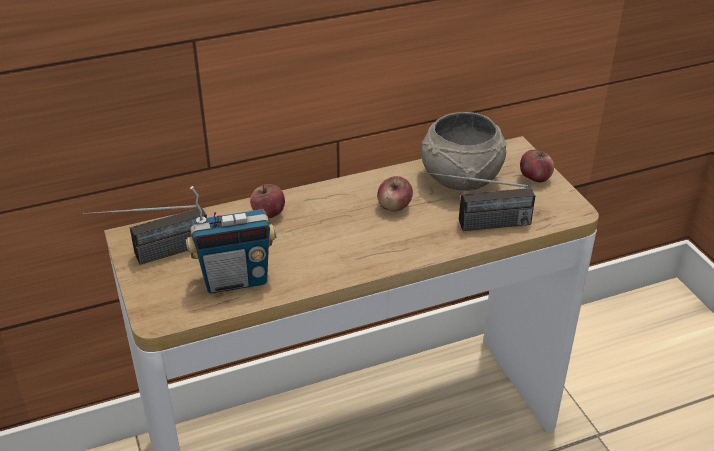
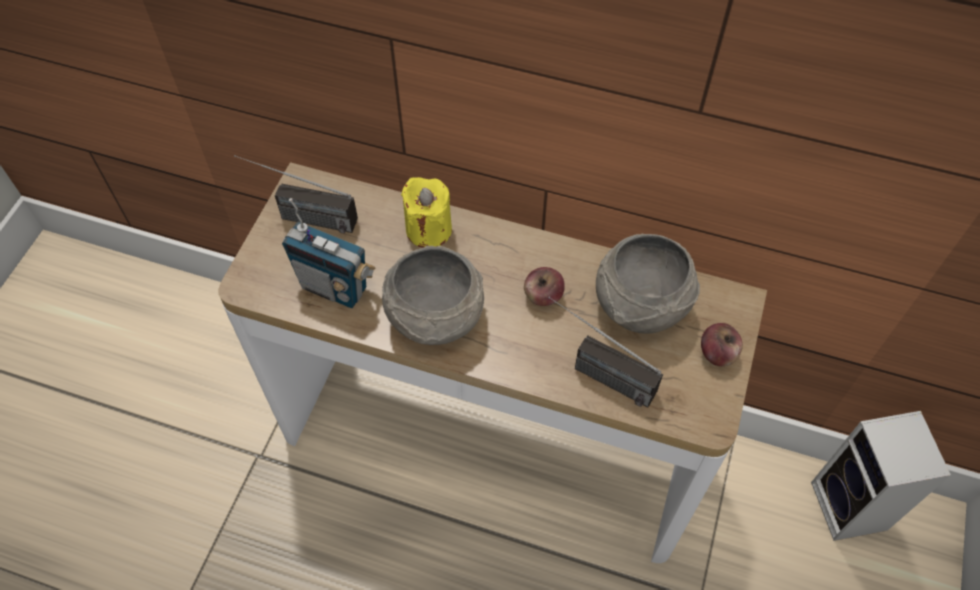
camera: 40 degrees right, 20 degrees up
(268, 213) = (428, 229): apple -> yellow candle
(333, 256) = (434, 316): none -> grey bowl
(624, 320) = (851, 508): none -> speaker

